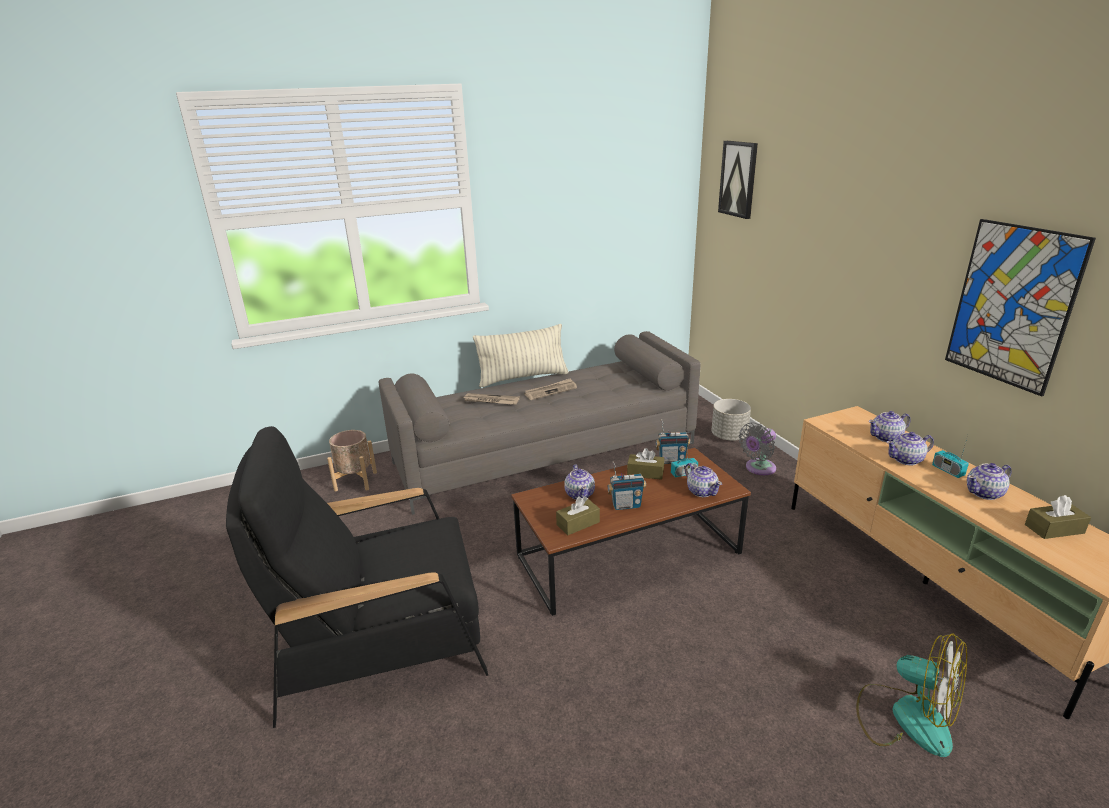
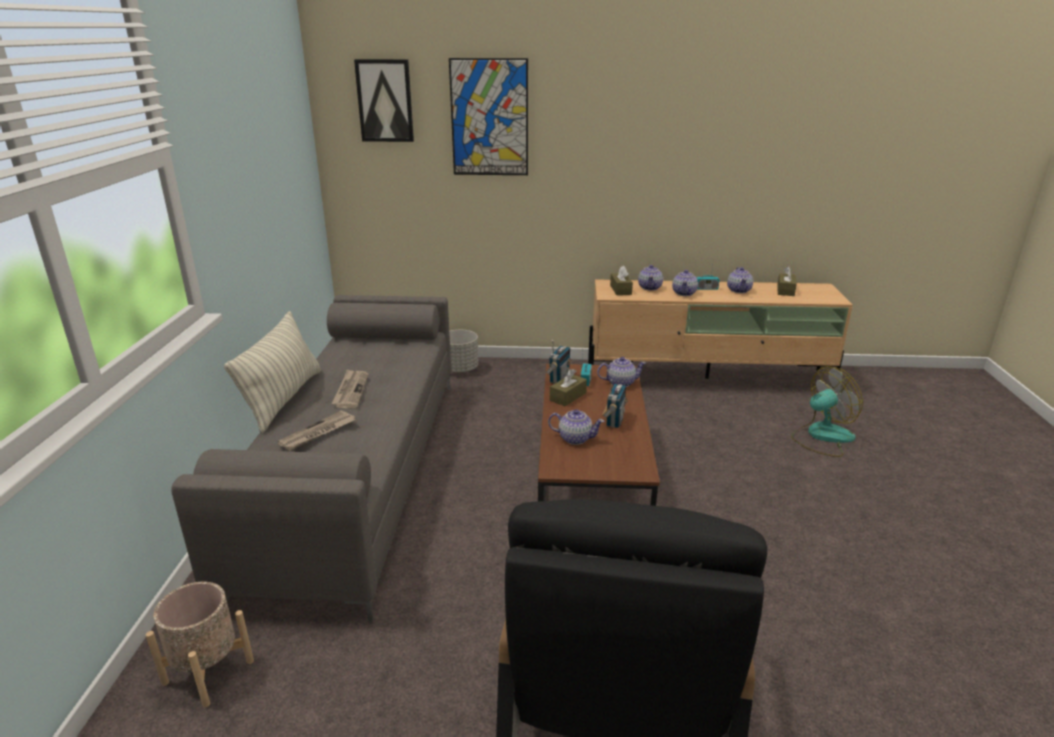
camera: 65 degrees left, 0 degrees up
(578, 523) = (625, 453): brown tissue box -> brown tissue box (620, 290)
(758, 468) = (523, 376): grey fan -> none
(1012, 305) = (706, 160): picture -> picture (489, 118)

